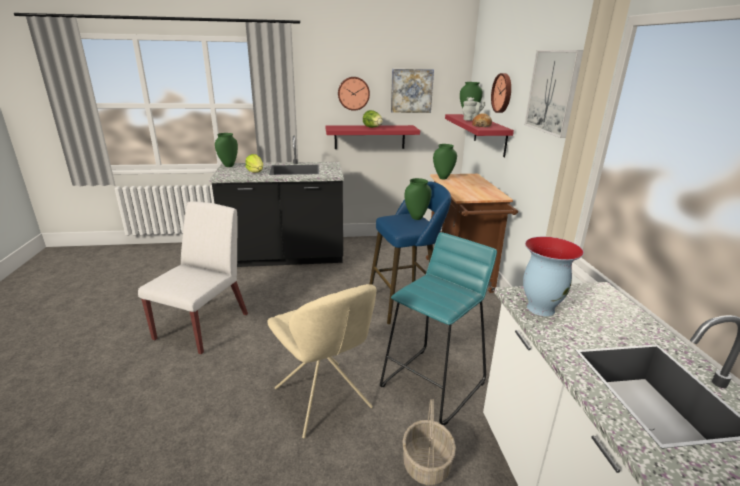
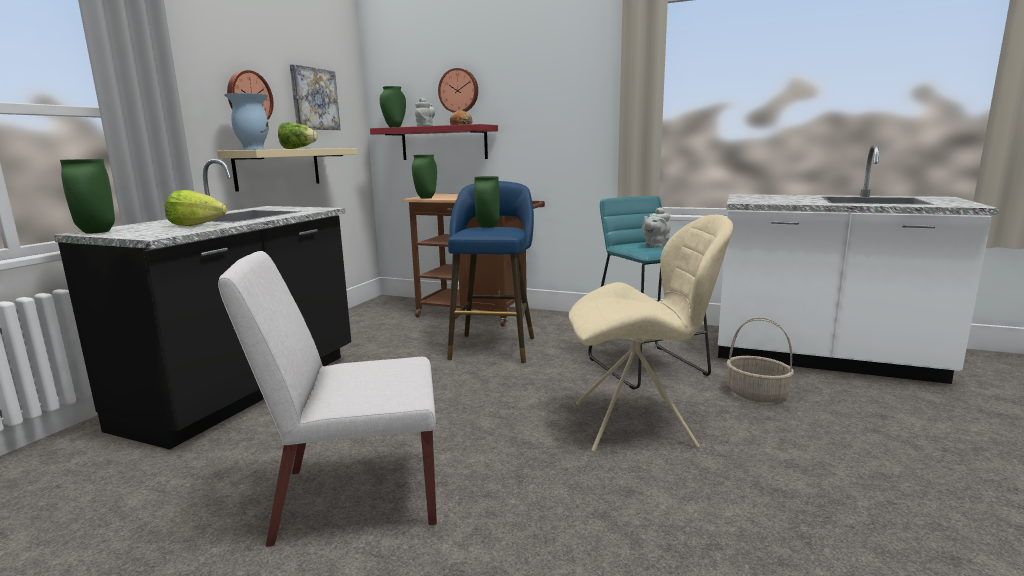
camera: 60 degrees left, 10 degrees down
(203, 326) = (356, 497): white chair -> white chair turned 60 degrees counterclockwise
(369, 137) = (278, 168): red shelf -> beige shelf
(437, 291) = (655, 245): none -> grey teapot
(540, 308) = (767, 201): vase -> vase (253, 149)
(553, 92) = (562, 72): picture -> none

